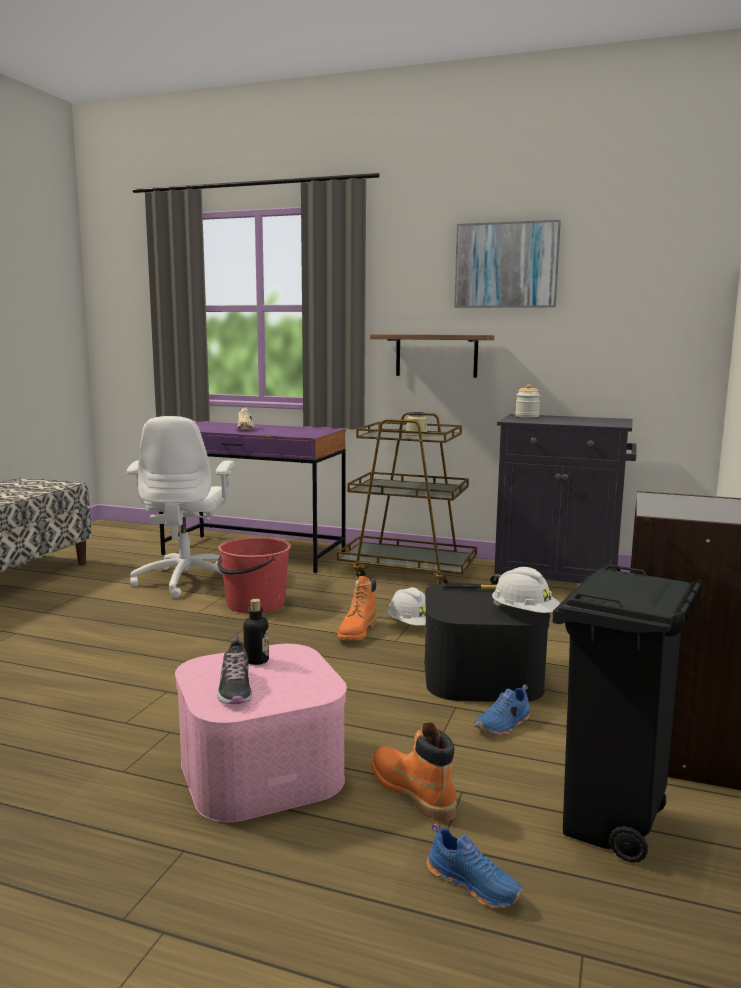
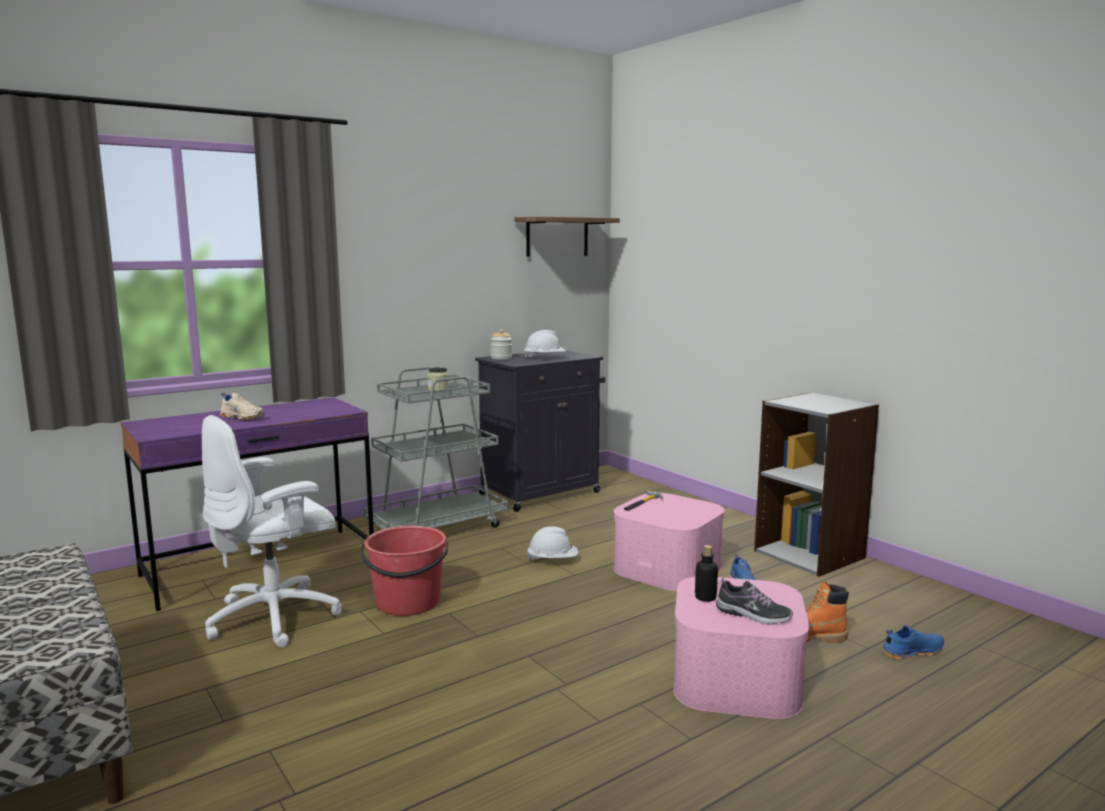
camera: 55 degrees left, 0 degrees up
(186, 580) = (276, 617): white office chair -> white office chair turned 105 degrees clockwise
(357, 632) = (539, 582): orange boot -> none
(408, 571) = (438, 526): brown cart -> grey cart
(436, 355) = (403, 309): shelf -> shelf (557, 237)
(482, 675) = (667, 567): black storage box -> pink storage box
(506, 265) = (459, 221): picture -> none
(524, 613) = (703, 507): white hard hat -> white hard hat (545, 359)
(611, 827) = (877, 600): black trash can -> none

